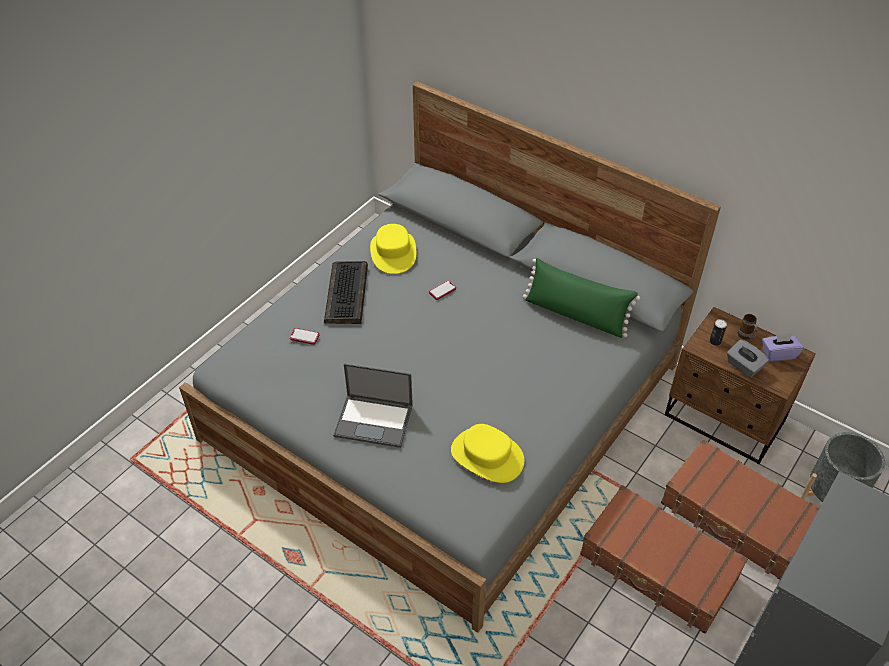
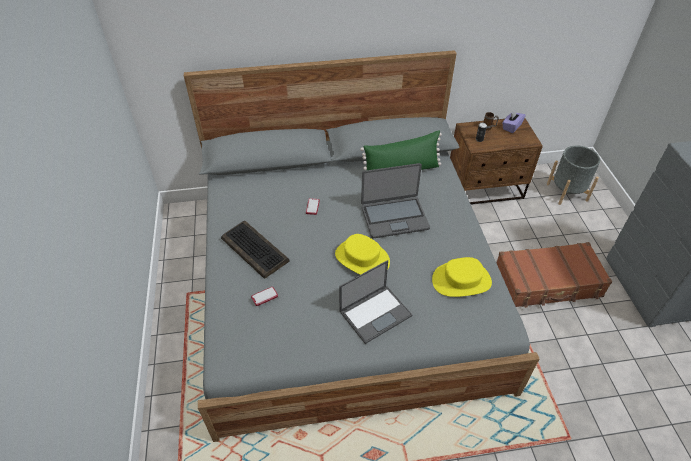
camera: 45 degrees left, 0 degrees up
(393, 252) = (251, 205): yellow hat -> yellow hat (362, 259)
(504, 353) = (394, 217): none -> laptop
(736, 518) = (546, 231): brown suitcase -> none
(743, 366) = (506, 143): grey tissue box -> none

